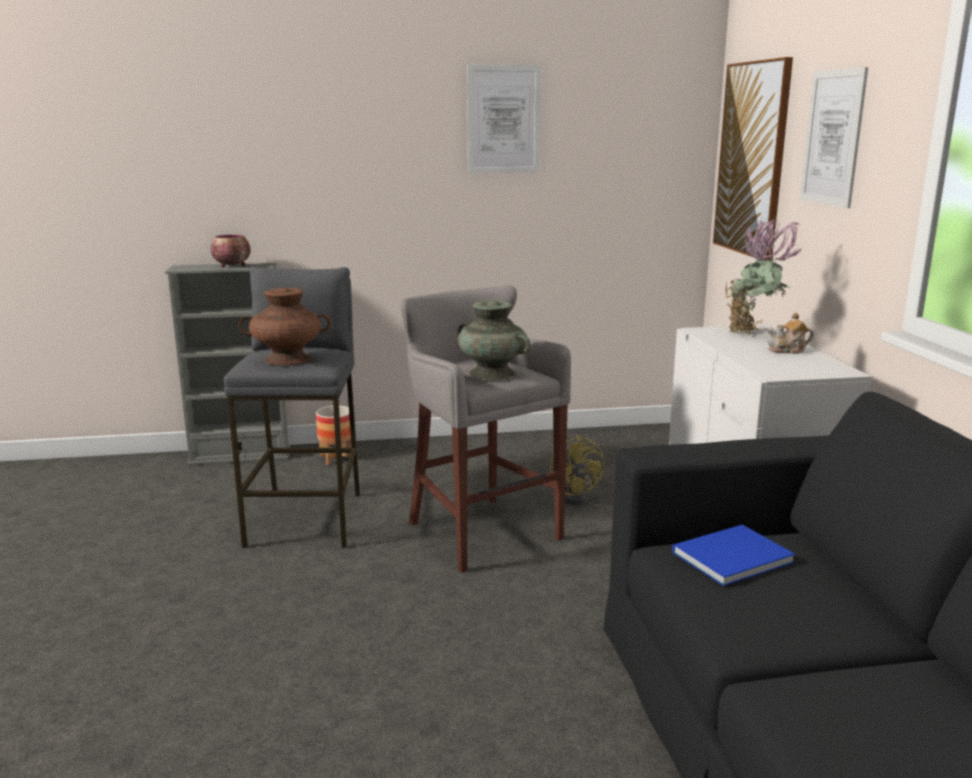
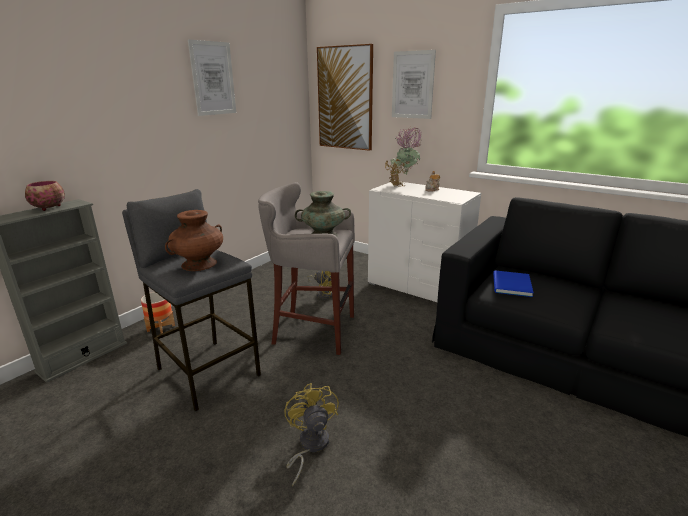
camera: 45 degrees left, 5 degrees up
(274, 636) = (310, 446): none -> yellow fan

